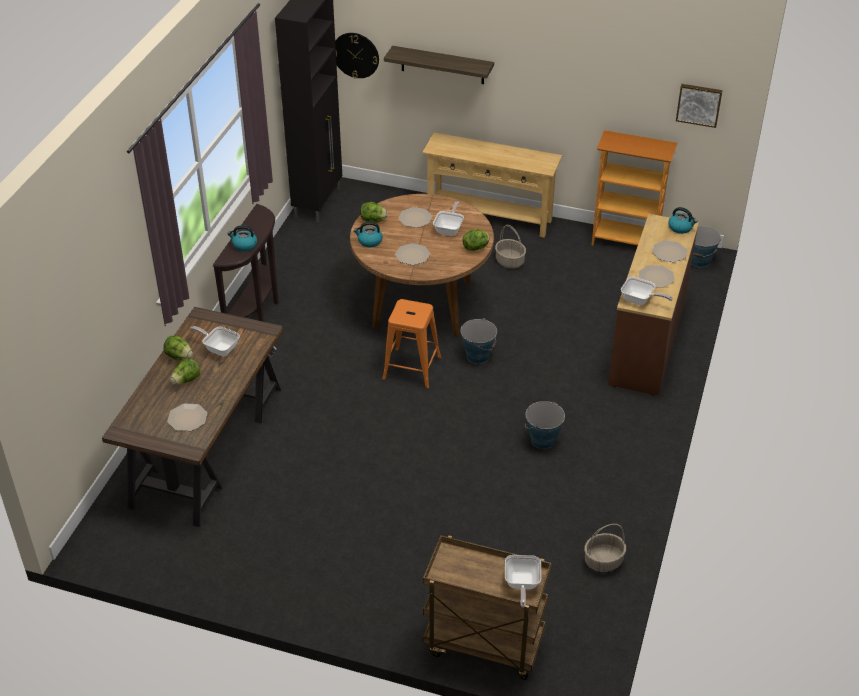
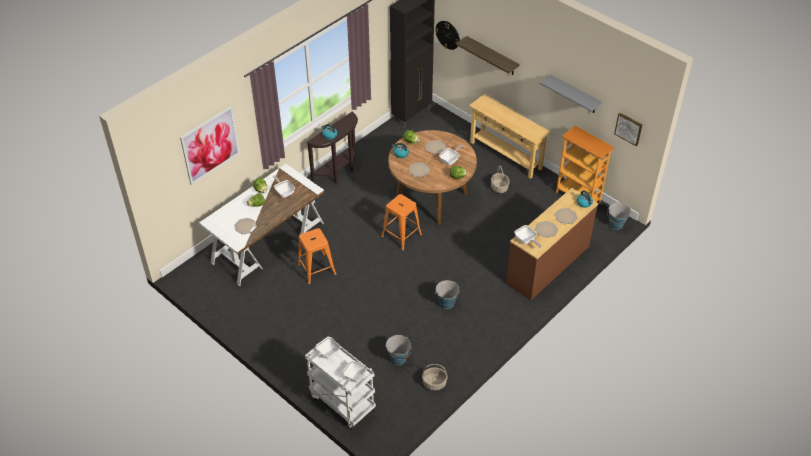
camera: 25 degrees right, 5 degrees up
(92, 292) = (210, 145): none -> picture
(206, 446) = (267, 242): brown desk -> white desk
(311, 459) = (316, 269): none -> orange stool
(452, 564) = (326, 354): none -> frying pan
(478, 356) = (443, 240): bucket -> bucket (398, 358)
(483, 645) = (341, 403): brown cart -> white cart
(598, 80) = (574, 94): none -> grey shelf

